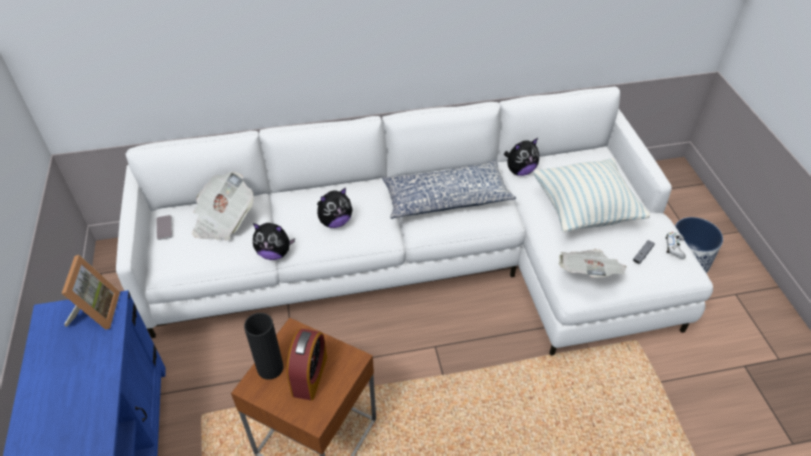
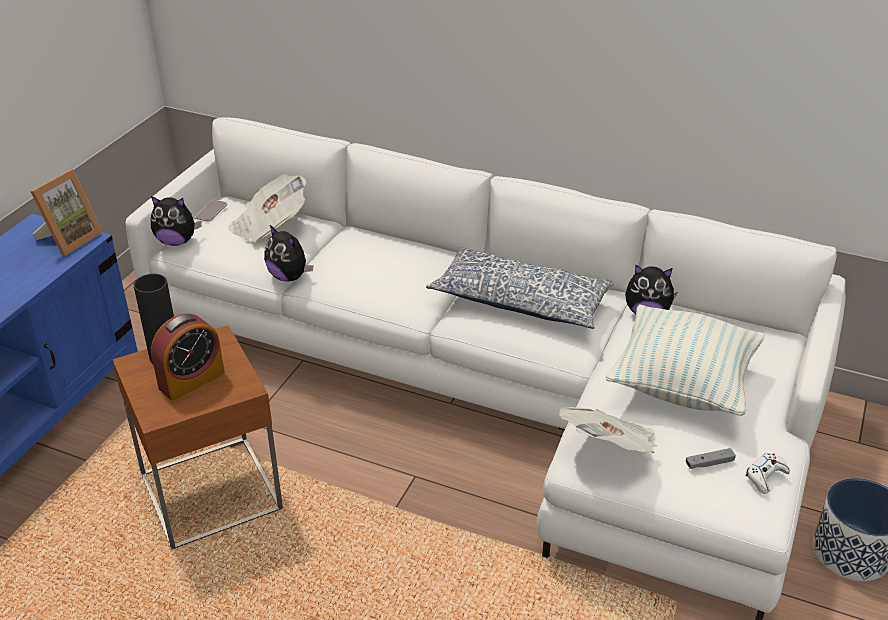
camera: 35 degrees right, 10 degrees down
(335, 221) = (374, 272): plush toy -> plush toy (177, 241)

